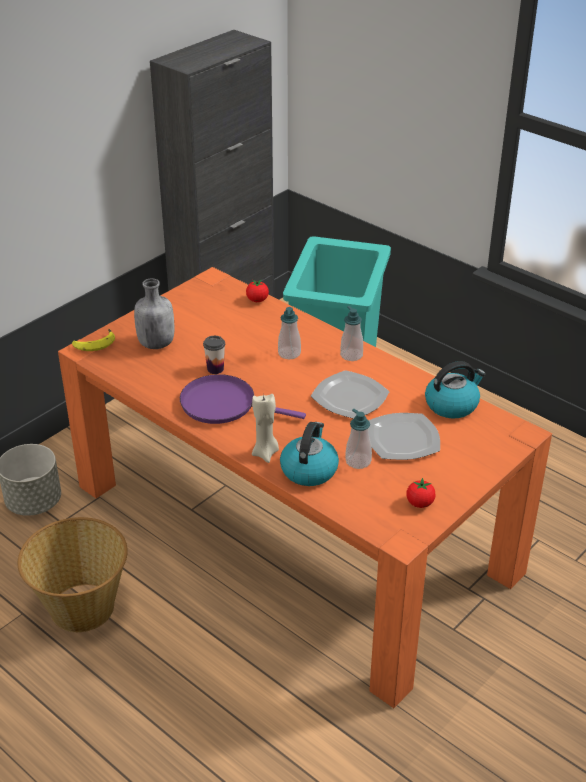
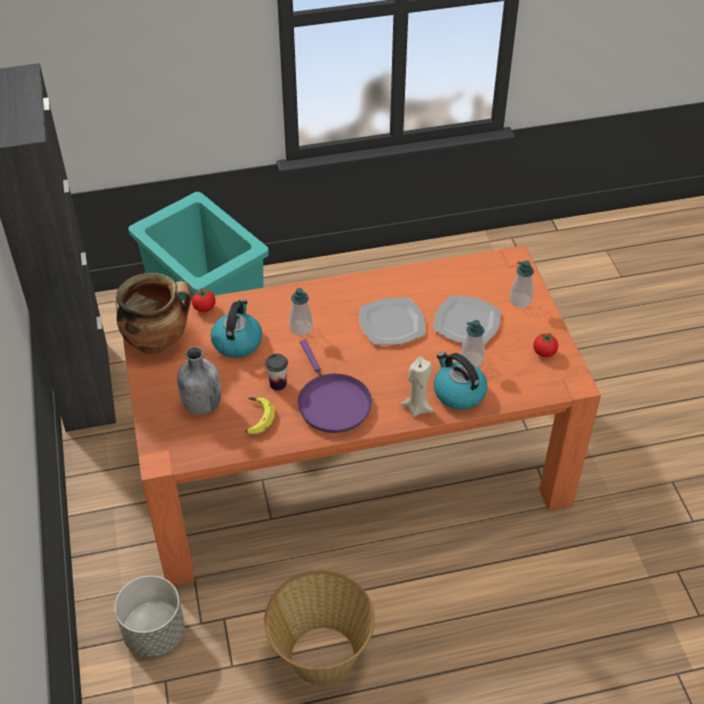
camera: 55 degrees left, 10 degrees up
(94, 343) = (157, 448): banana -> banana (255, 419)
(199, 296) = (158, 342): none -> cooking pot
(223, 404) = (332, 403): purple frying pan -> purple frying pan turned 75 degrees counterclockwise
(351, 355) = (339, 294): soap dispenser -> soap dispenser (520, 301)
(452, 404) = (450, 274): kettle -> kettle (237, 342)

